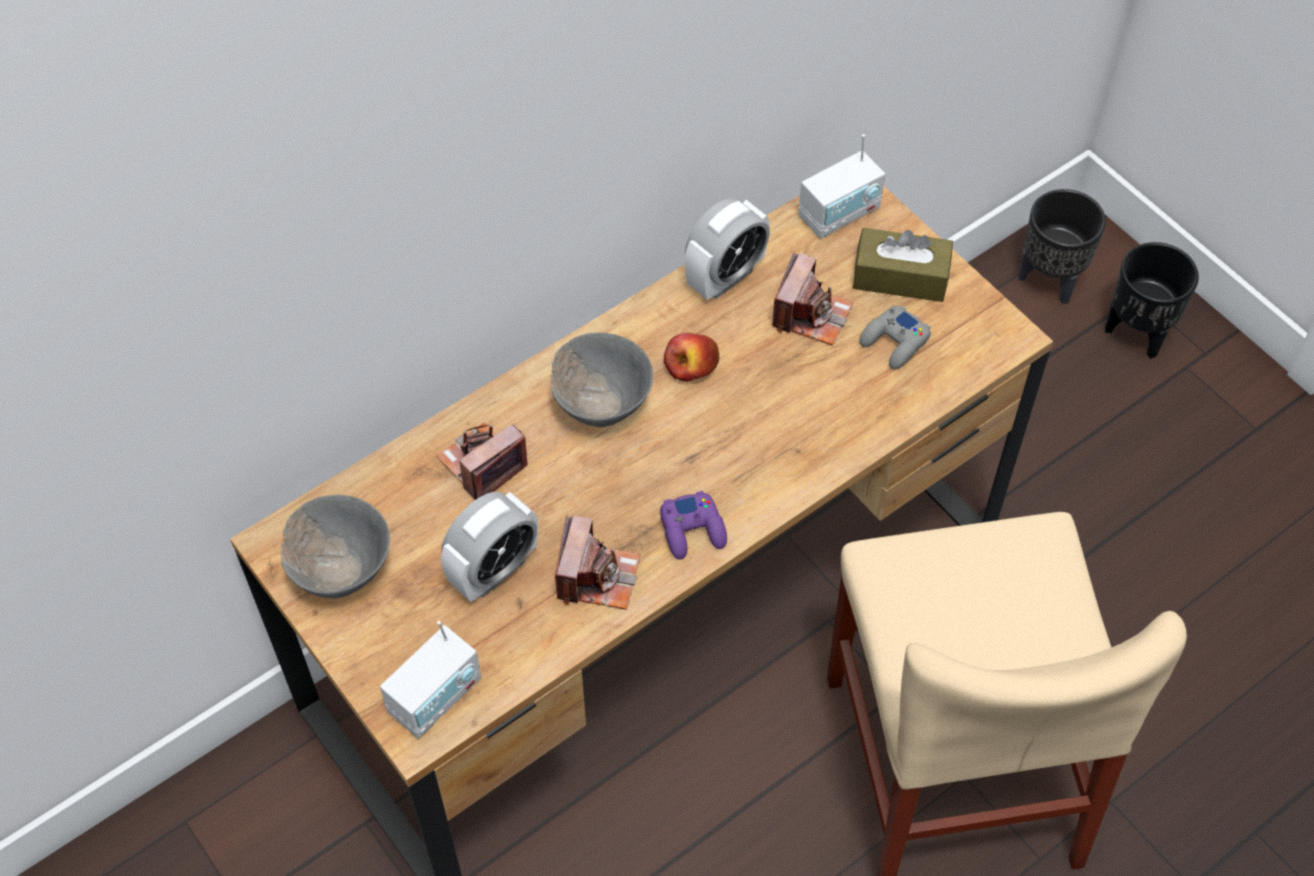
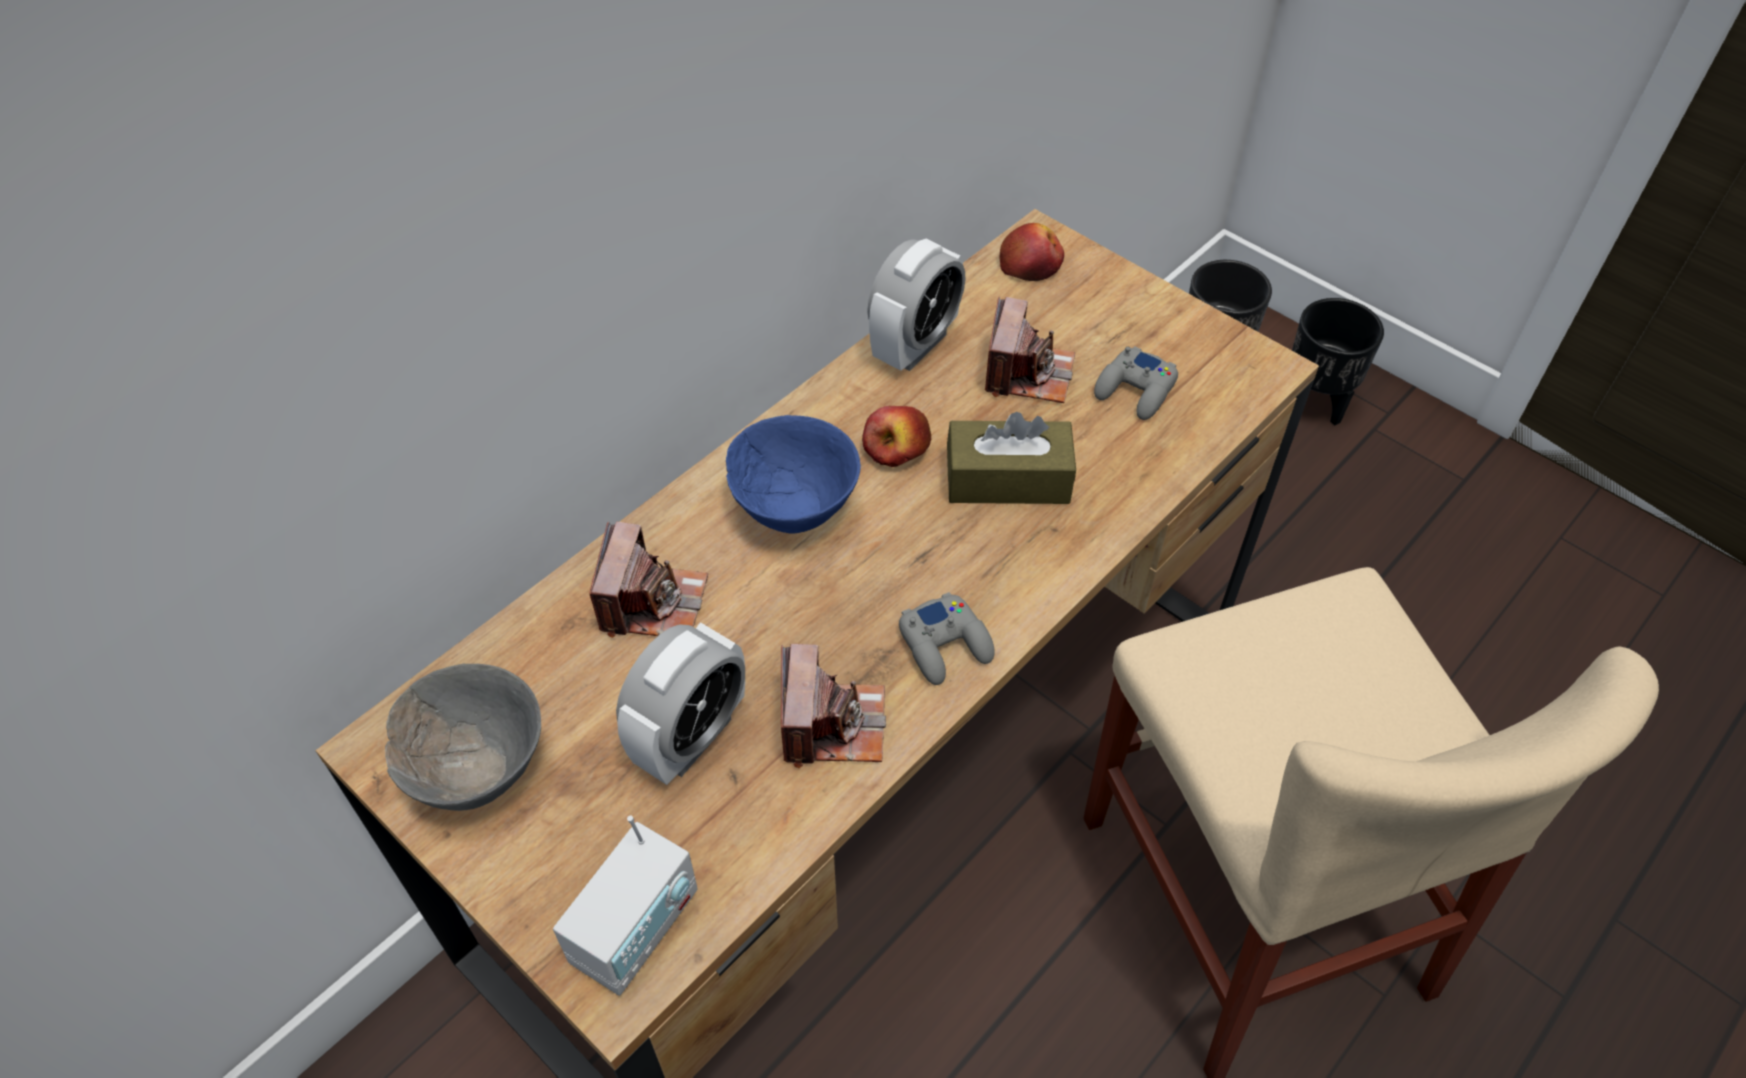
camera: 10 degrees left, 5 degrees down
(482, 464) = (652, 602): camera -> camera turned 150 degrees clockwise
(600, 404) = (793, 508): grey bowl -> blue bowl
(693, 530) = (945, 645): purple game controller -> grey game controller
(839, 214) = (1031, 264): radio -> apple
(900, 277) = (1121, 320): brown tissue box -> brown tissue box (1008, 479)

